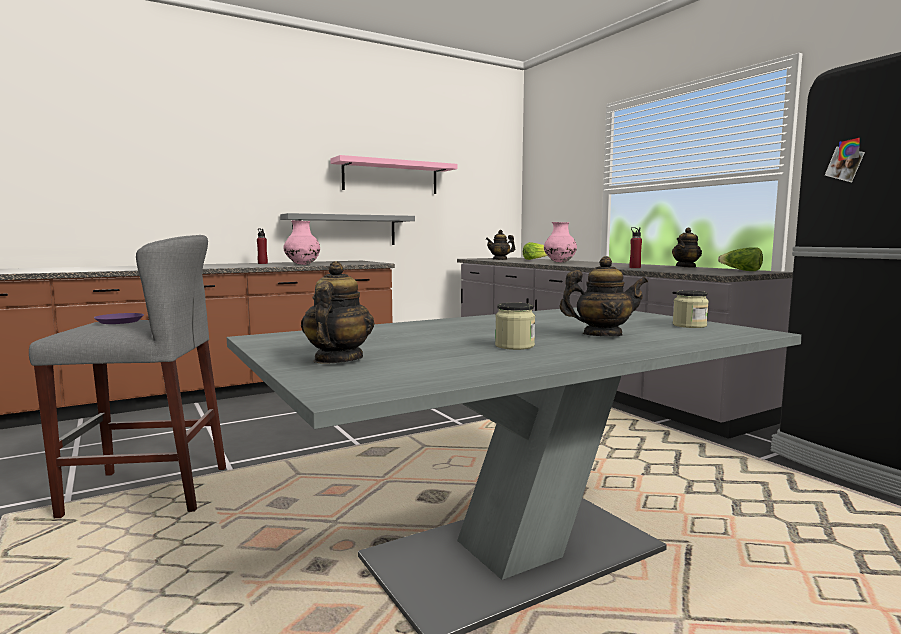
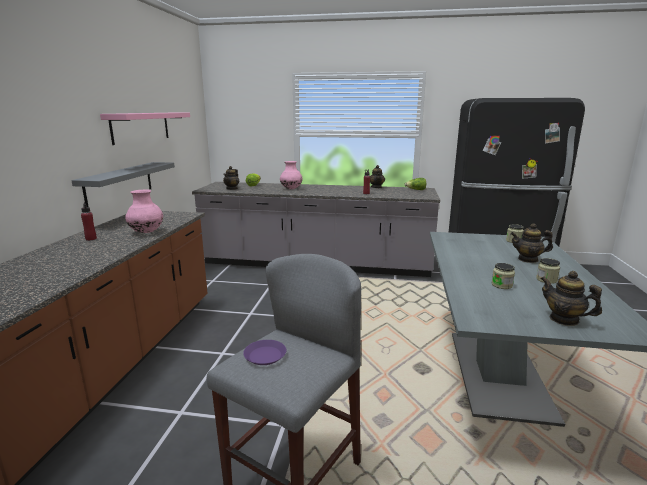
camera: 50 degrees left, 10 degrees up
(429, 335) = (501, 285): none -> jar
(602, 335) = (528, 259): teapot -> teapot turned 120 degrees counterclockwise

